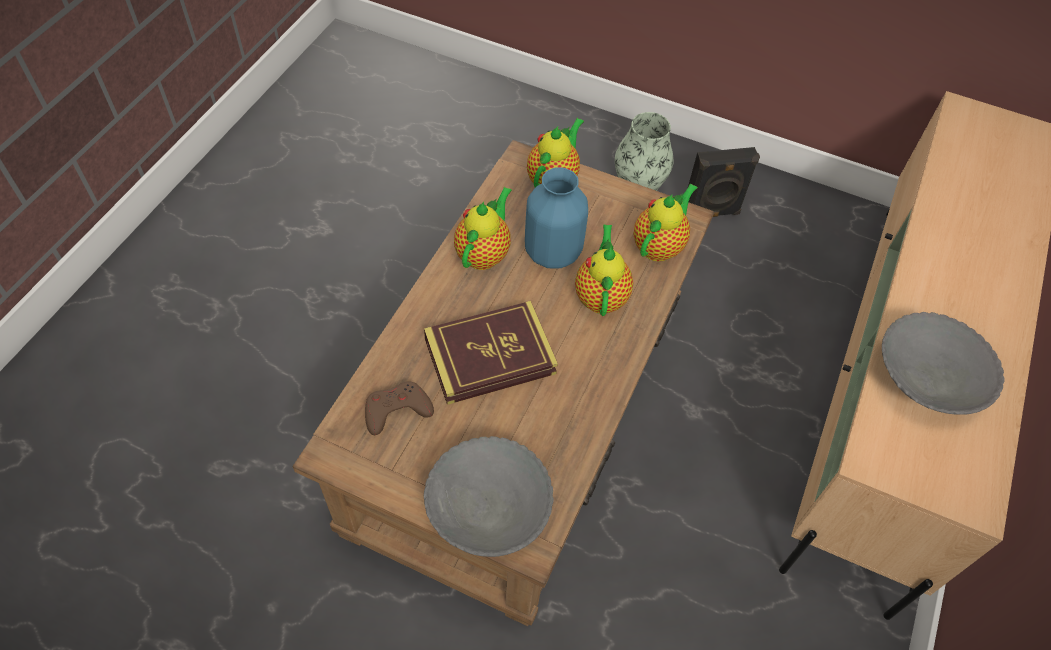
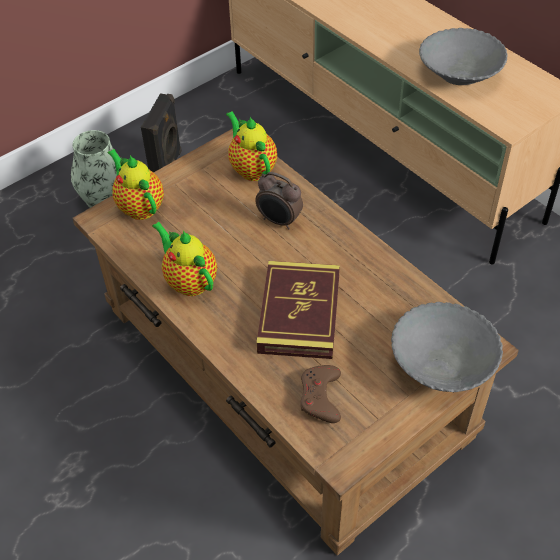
camera: 60 degrees left, 5 degrees down
(553, 252) = (217, 235): blue vase -> none
(601, 295) = (279, 221): teapot -> alarm clock

